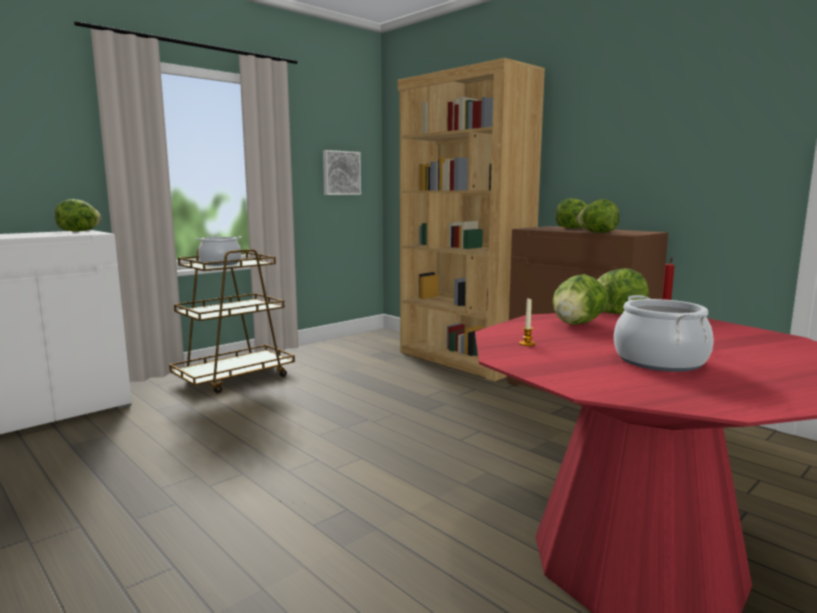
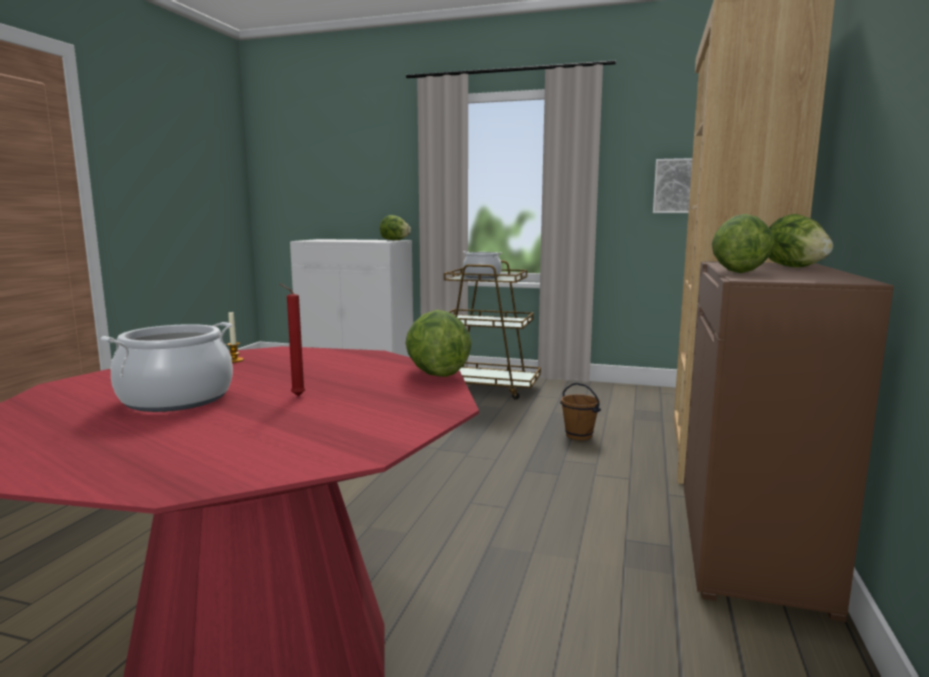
camera: 60 degrees right, 0 degrees up
(391, 380) = (579, 436): none -> brown bucket
(577, 324) = (349, 366): lettuce -> none

